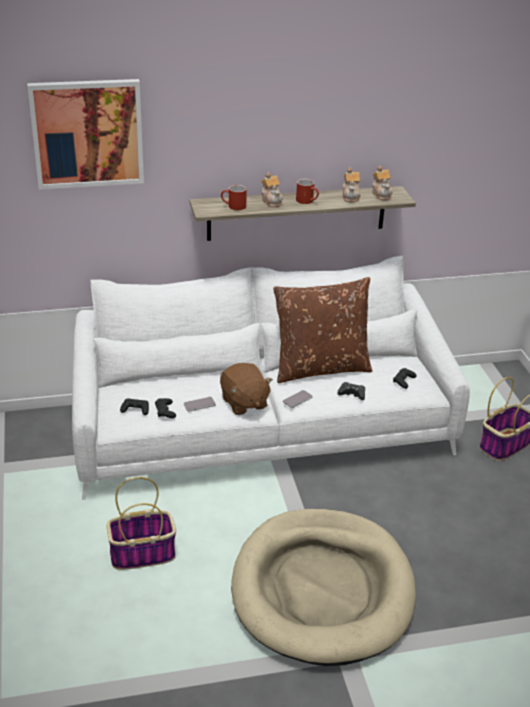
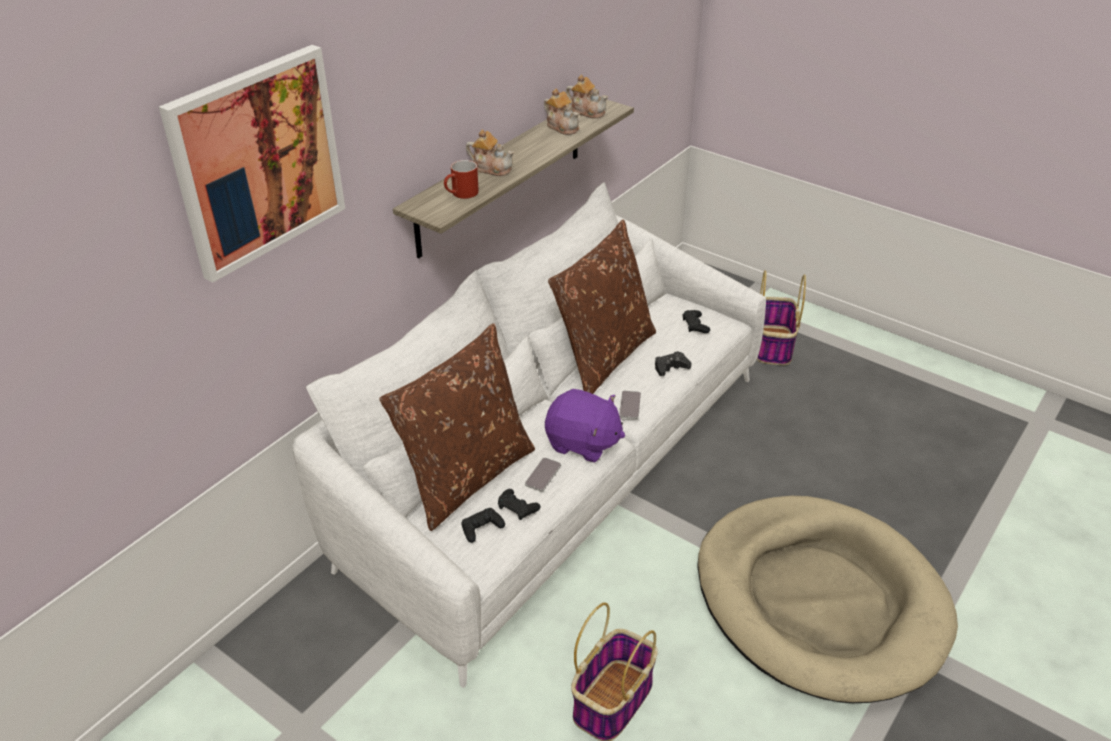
camera: 40 degrees left, 5 degrees up
(161, 383) = (466, 476): none -> brown pillow
(244, 403) = (583, 443): brown plush toy -> purple plush toy
(307, 201) = (529, 151): red mug -> none

